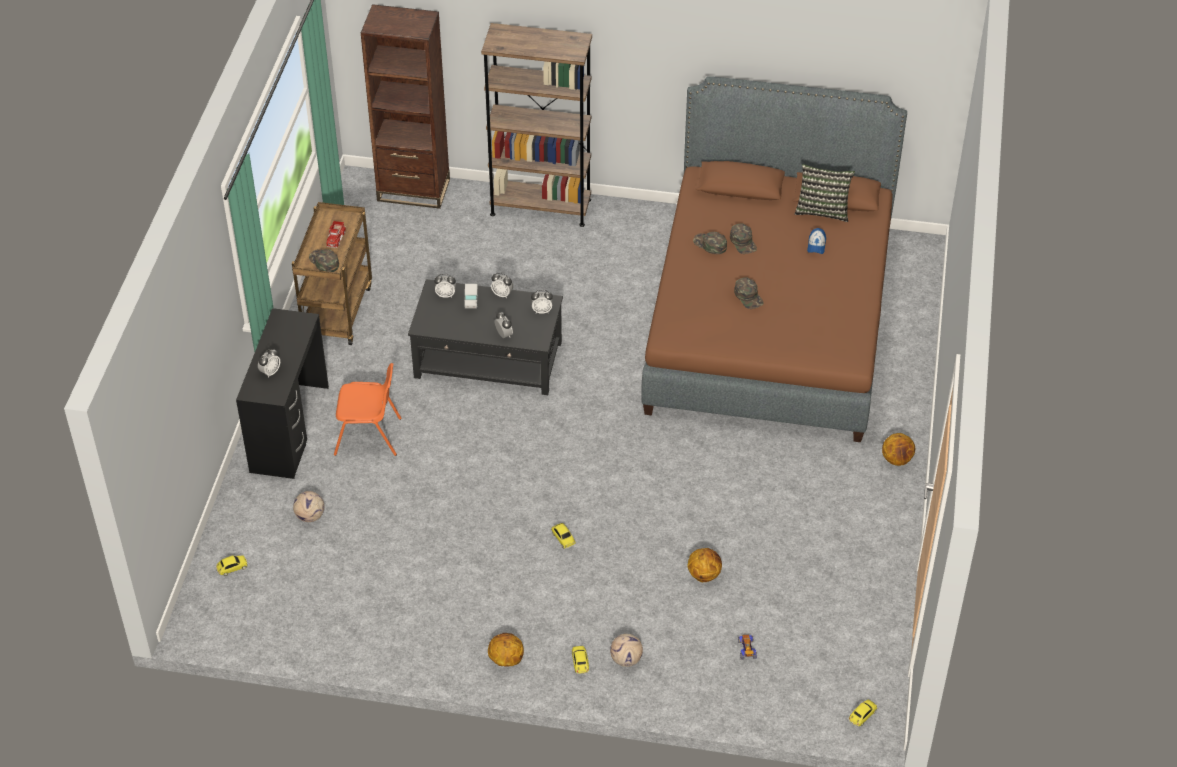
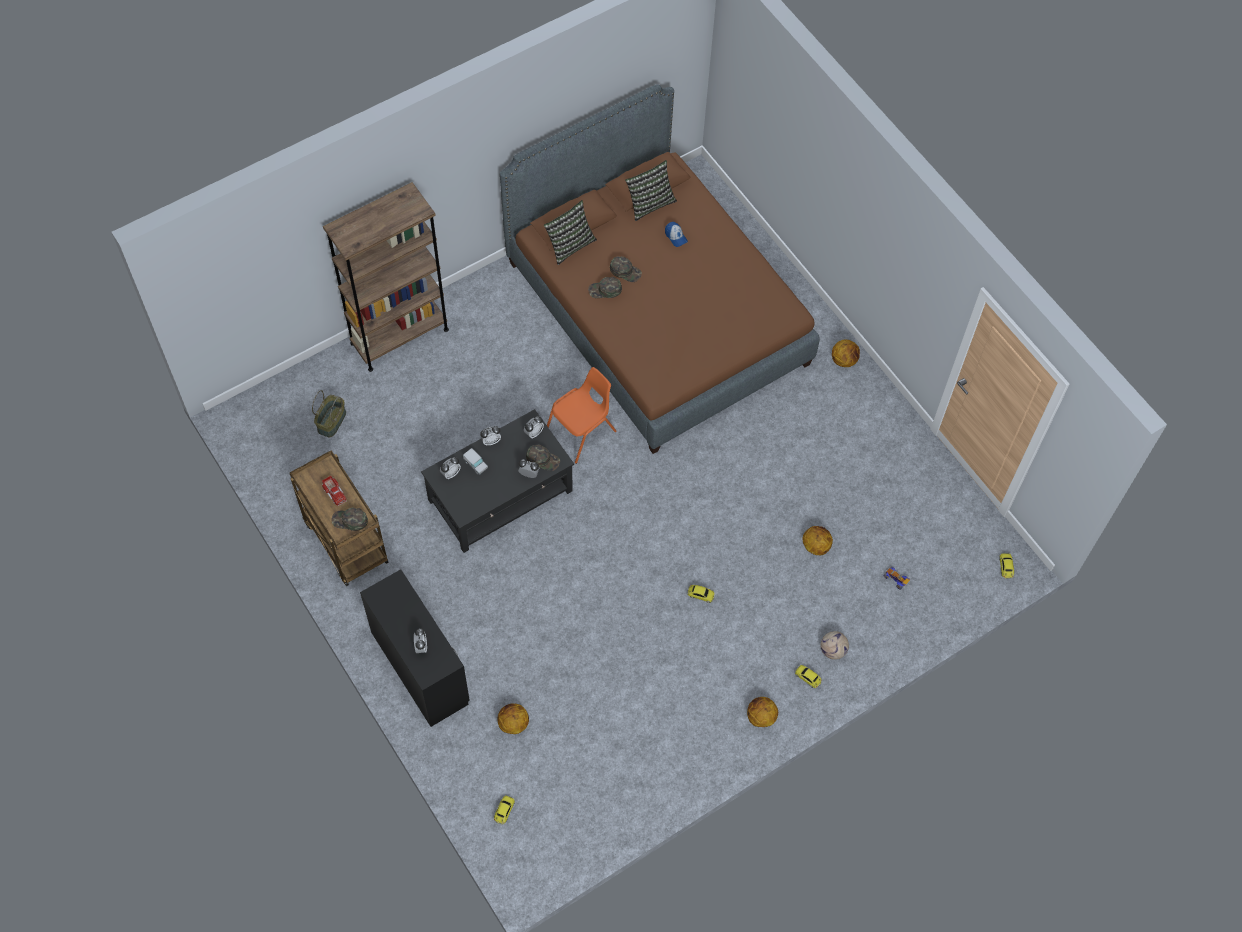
camera: 45 degrees left, 15 degrees up
(309, 516) = (513, 724): football -> basketball
(369, 436) = (484, 626): orange chair -> orange chair (582, 431)
(413, 190) = (287, 392): brown bookcase -> none
(423, 228) = (331, 421): none -> basket
(719, 197) = (569, 245): none -> pillow
(748, 296) = (676, 314): green cap -> green cap (543, 459)

